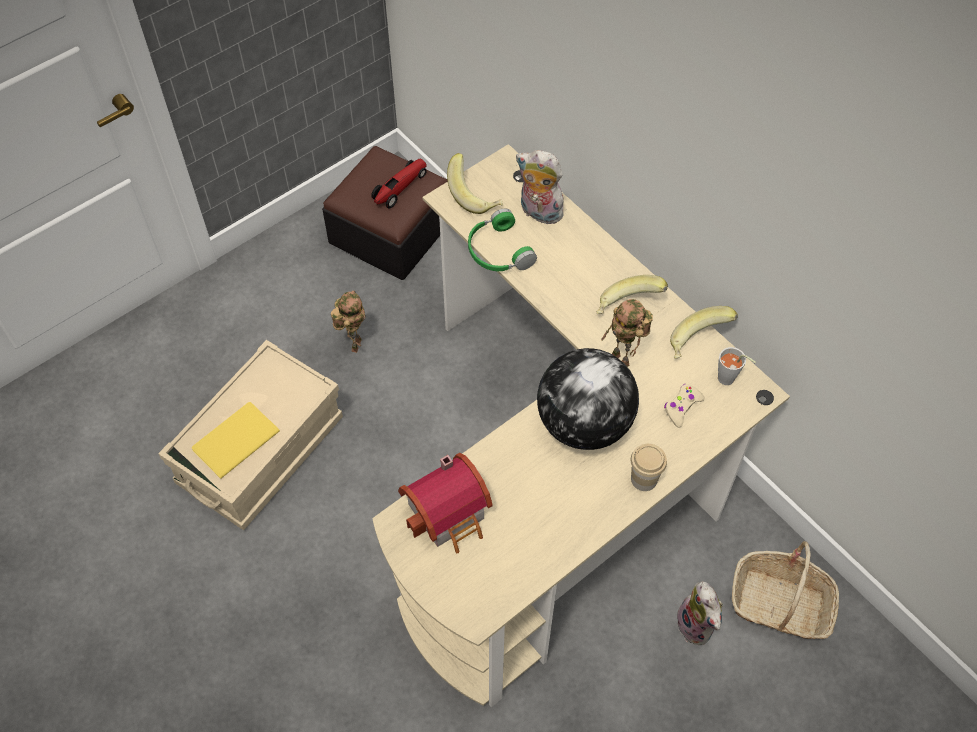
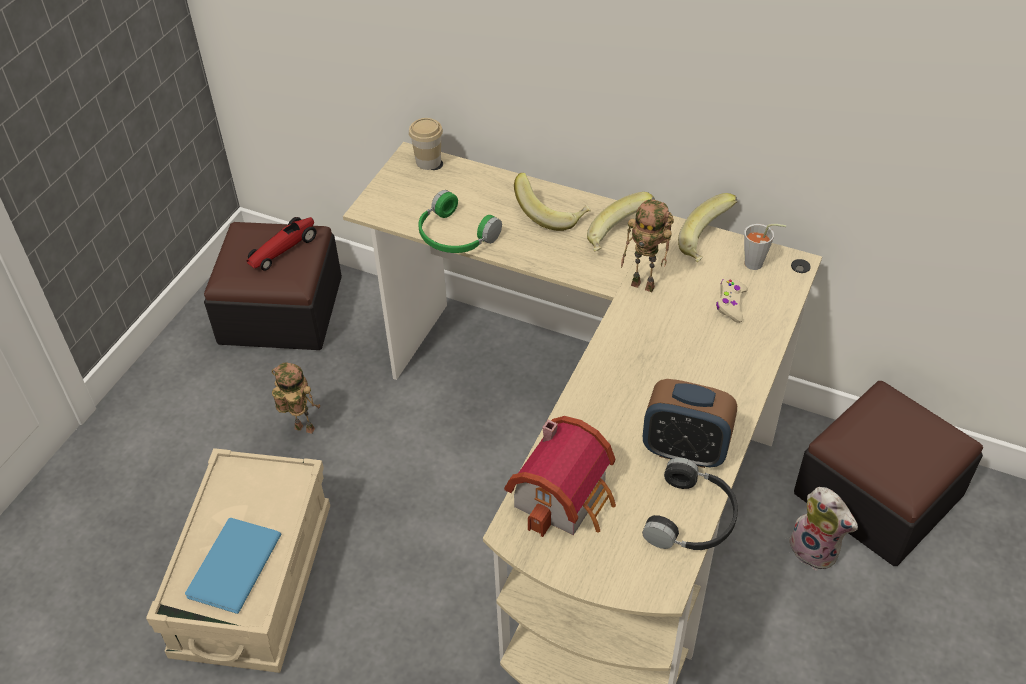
camera: 25 degrees left, 10 degrees down
(233, 441) = (230, 567): yellow book -> blue book
(354, 344) = (302, 430): toy robot -> toy robot turned 60 degrees counterclockwise
(400, 188) = (283, 249): toy car -> toy car turned 150 degrees counterclockwise
(475, 195) = (398, 196): banana -> banana (551, 214)
(533, 576) = (693, 518): none -> black headphones
(538, 213) = (474, 189): plush toy -> none
(562, 517) = (685, 450): none -> alarm clock
(584, 423) = (647, 355): globe -> none
(644, 479) = (740, 381): cup -> cup (428, 161)
(780, 604) = (878, 494): basket -> ottoman

